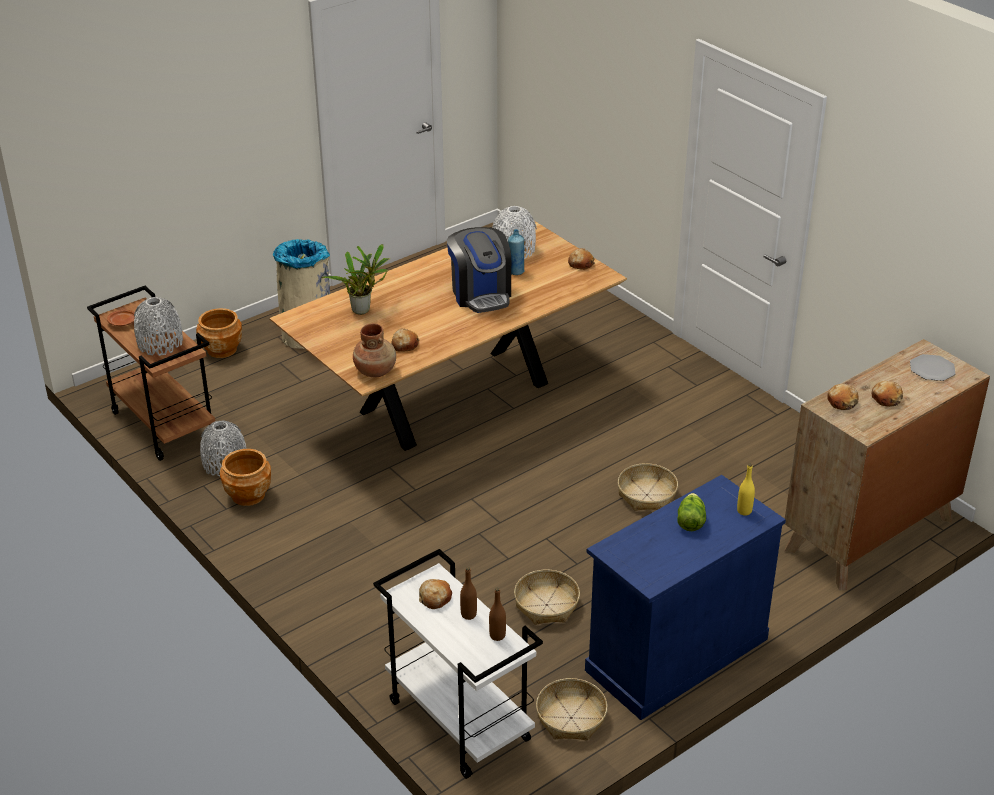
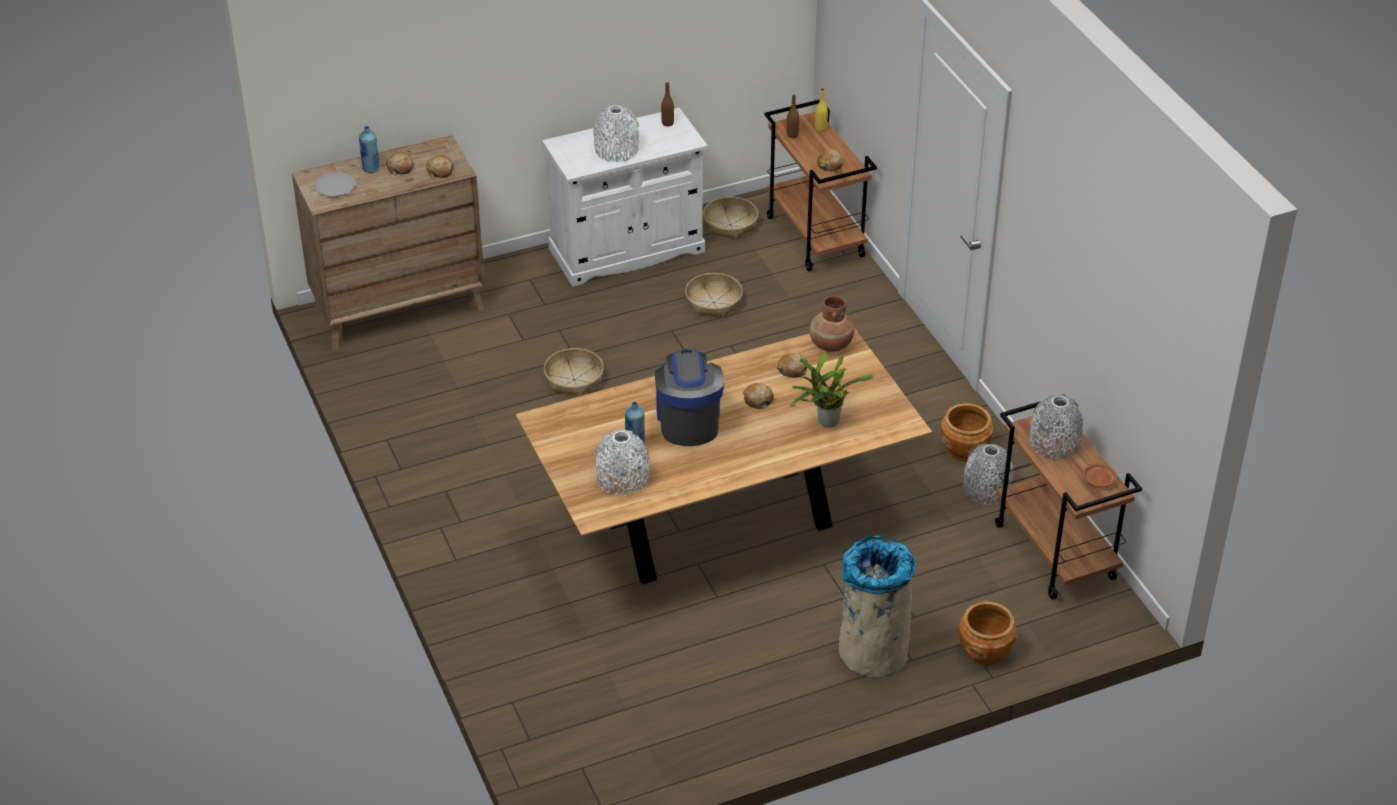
camera: 165 degrees left, 5 degrees up
(457, 720) = (816, 237): white cart -> brown cart
(468, 614) = (808, 150): brown bottle -> brown bottle (667, 123)
(581, 263) = (555, 443): bread -> bread (758, 400)
(676, 654) = (627, 250): blue cabinet -> white cabinet
(690, 521) = (616, 150): lettuce -> white vase
(744, 511) = (569, 150): yellow bottle -> yellow bottle (820, 129)
(915, 392) = (371, 169): none -> blue bottle

